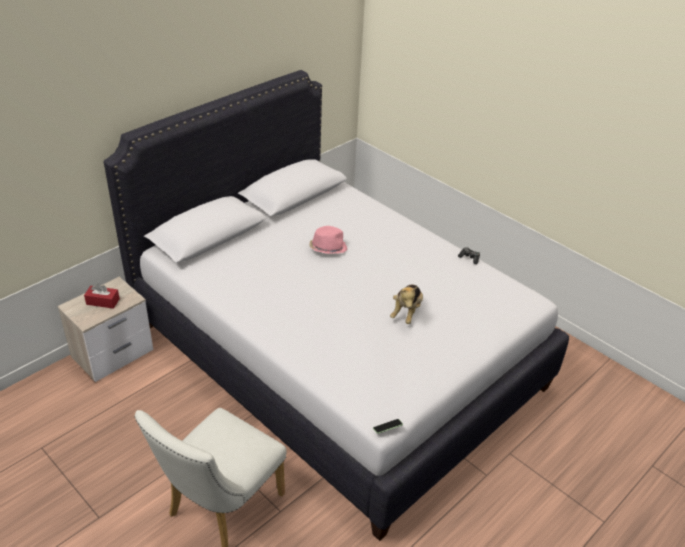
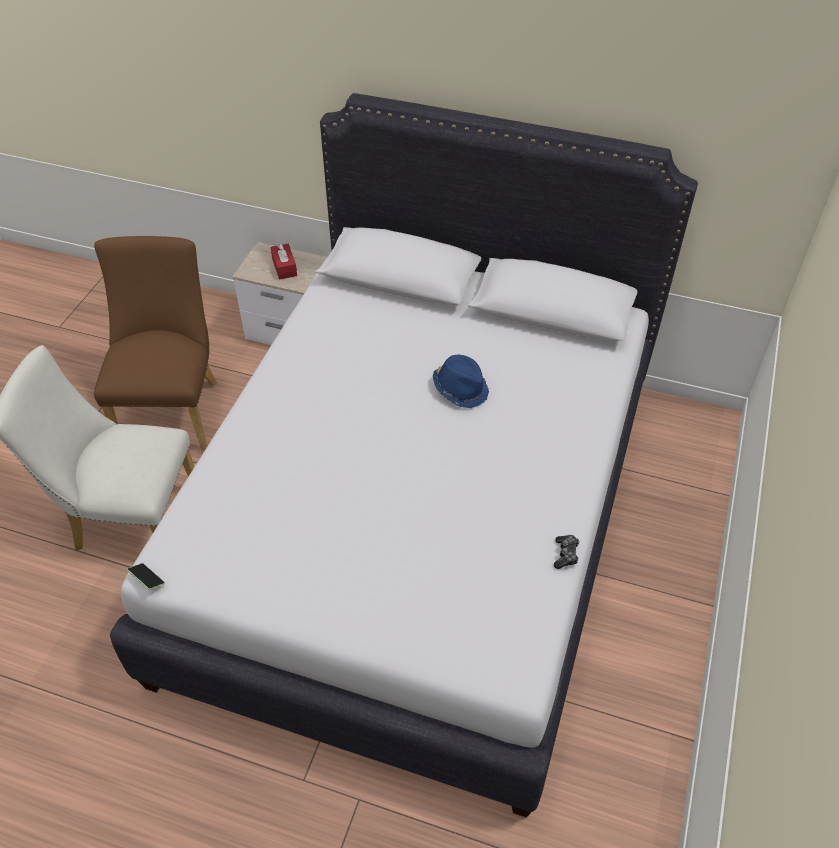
camera: 65 degrees right, 10 degrees up
(127, 449) = (173, 408): none -> brown chair
(327, 248) = (461, 389): pink hat -> blue hat
(406, 312) = (383, 521): plush toy -> none

